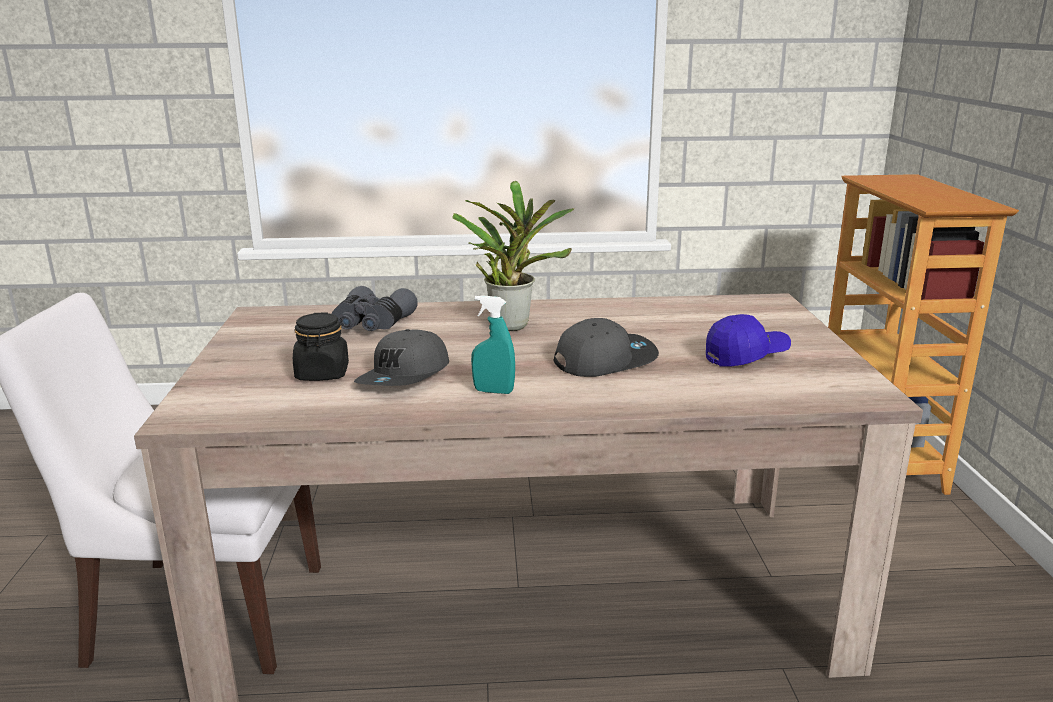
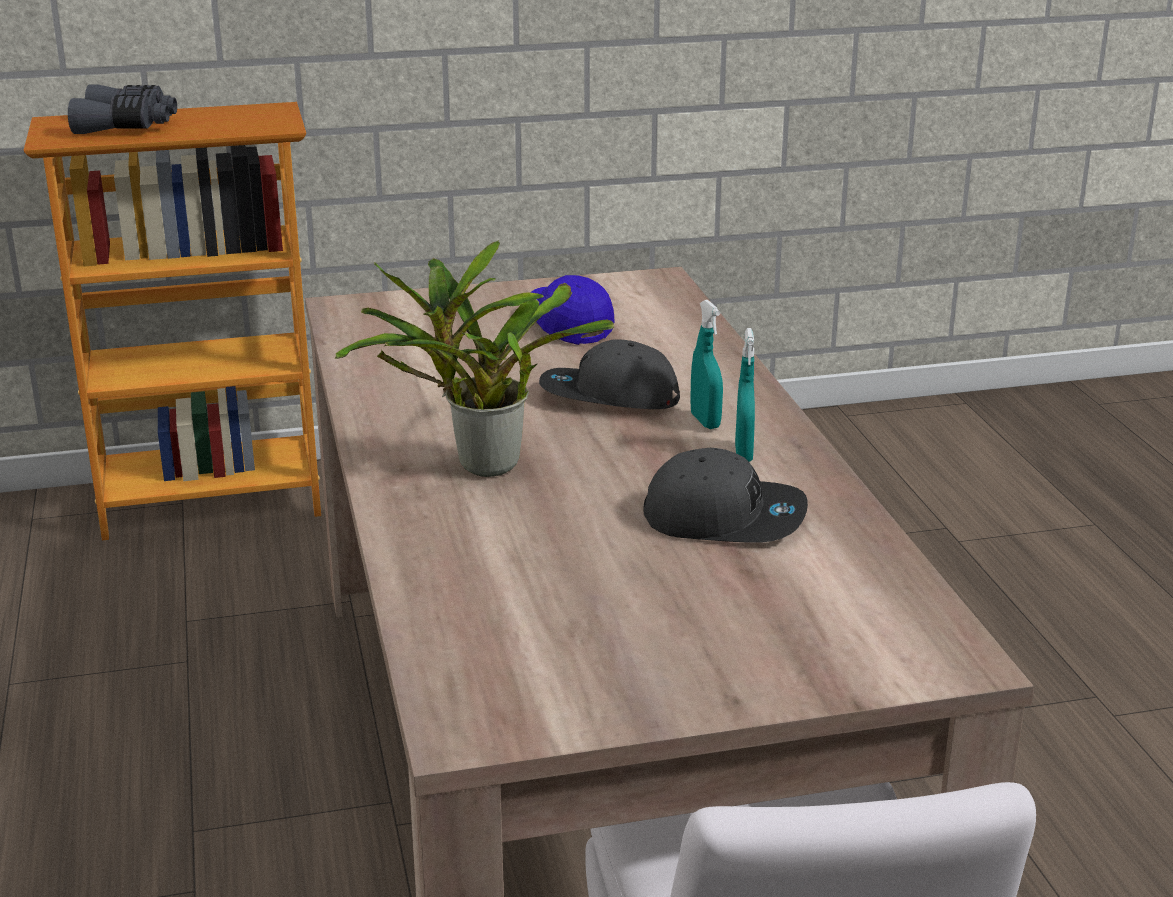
camera: 100 degrees left, 5 degrees up
(322, 374) = (745, 583): black jar -> none
(372, 324) = (504, 584): grey binoculars -> grey binoculars (127, 126)
(553, 385) = (705, 421): none -> turquoise spray bottle
(605, 360) = (609, 397): grey cap -> grey cap turned 45 degrees counterclockwise

